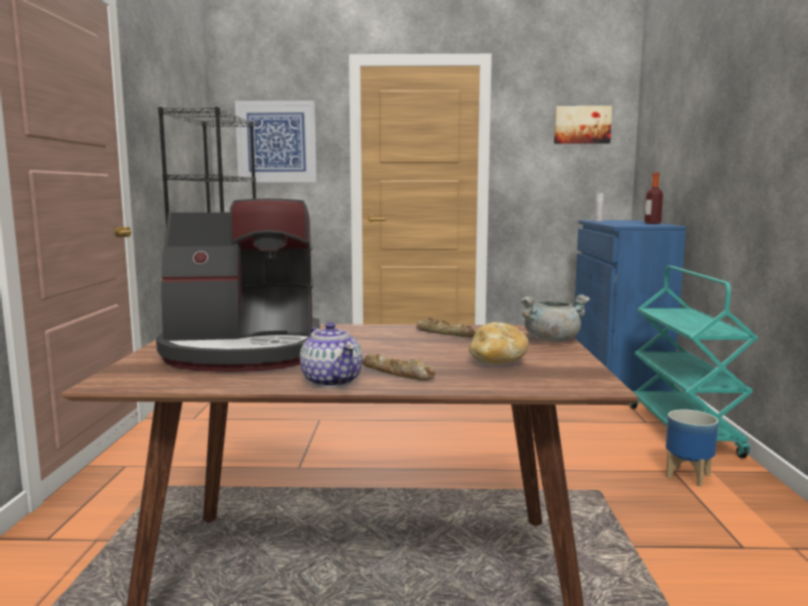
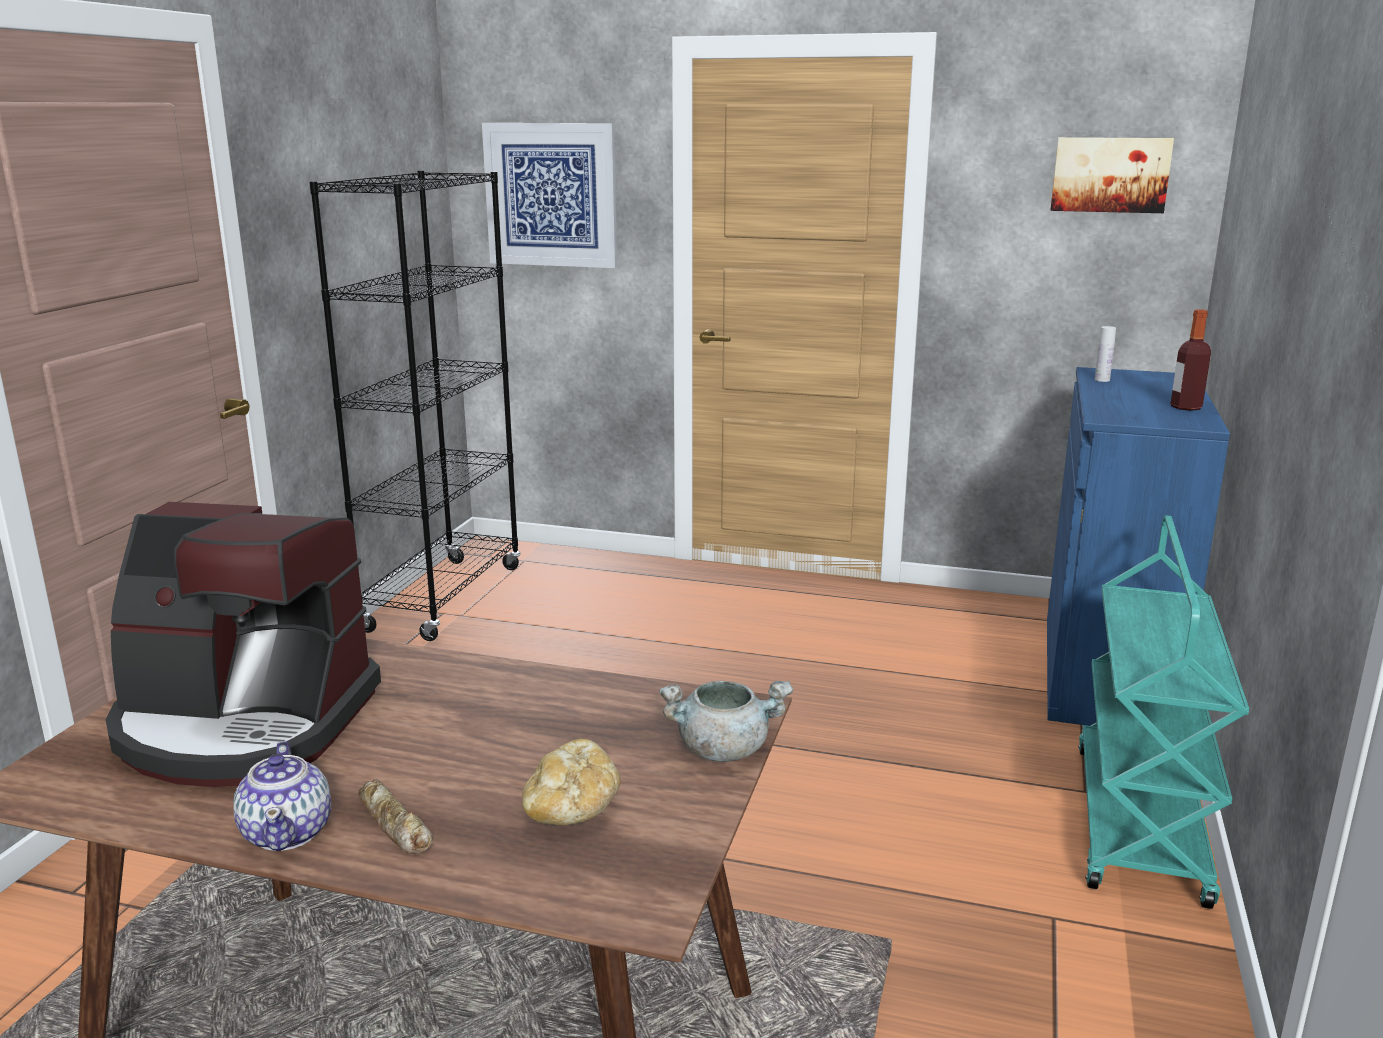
camera: 15 degrees right, 10 degrees up
(445, 333) = (576, 703): bread -> none
(688, 476) = (1073, 934): planter -> none

